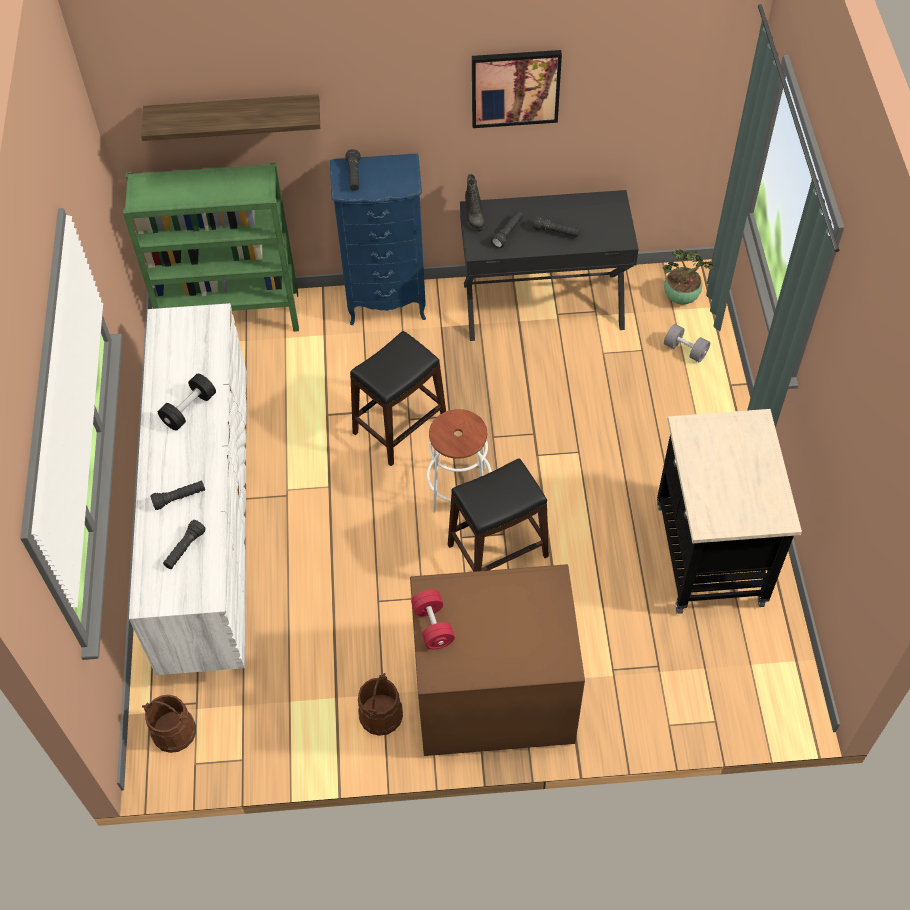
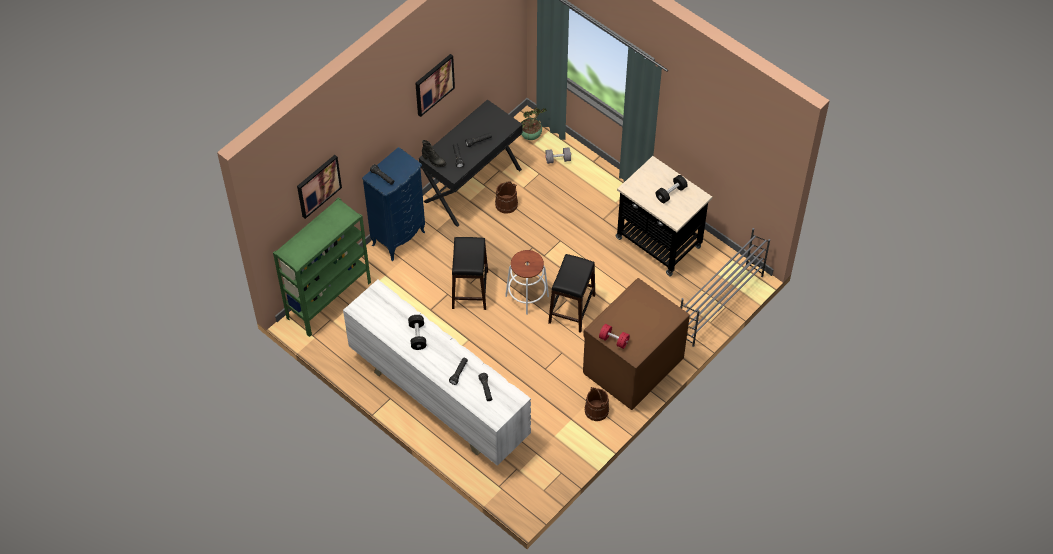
camera: 45 degrees left, 0 degrees up
(174, 731) = (520, 486): brown bucket -> brown bucket (506, 204)
(234, 115) = (318, 185): shelf -> picture
(709, 711) = (719, 305): none -> grey shoe rack
(741, 480) = (671, 193): none -> black dumbbell

